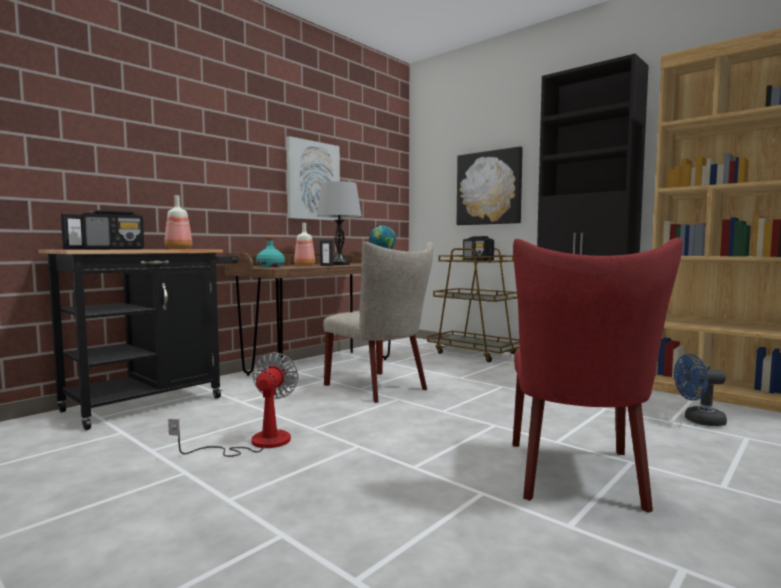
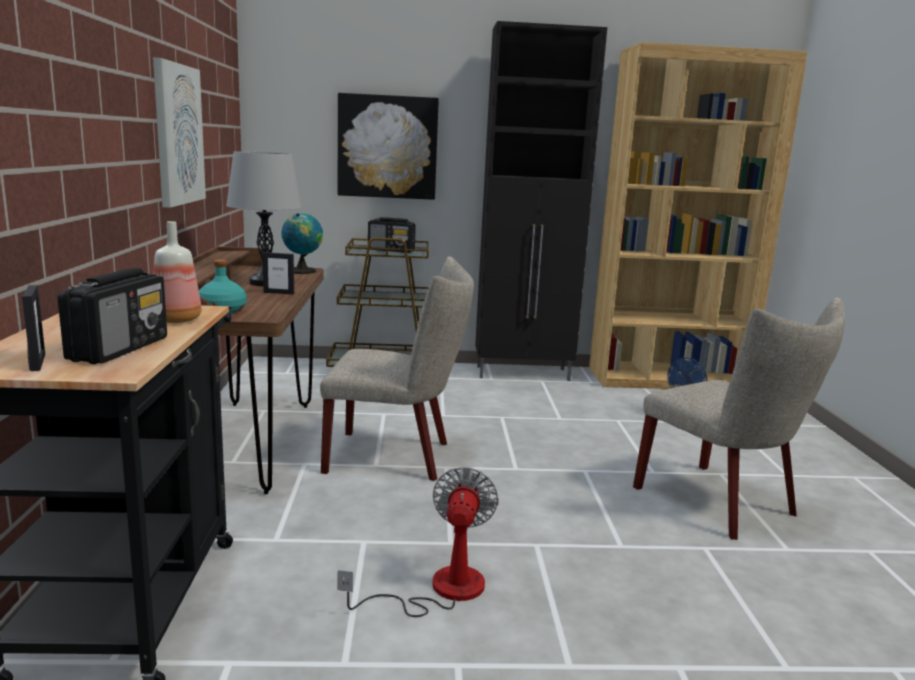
camera: 45 degrees left, 10 degrees up
(256, 443) = (440, 590): fan -> fan turned 45 degrees clockwise
(304, 266) = (250, 298): bottle -> none
(577, 478) = (723, 504): red chair -> beige chair

